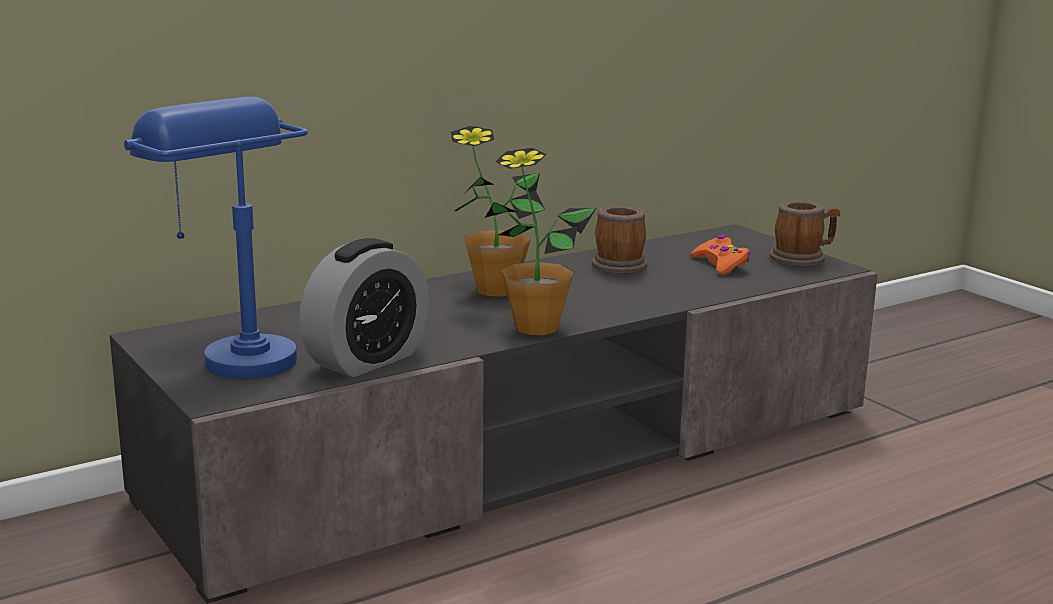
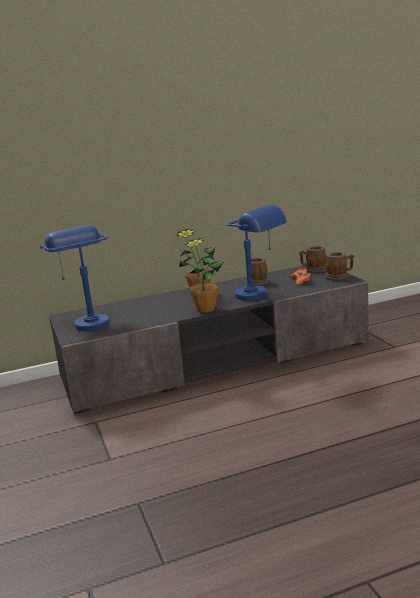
camera: 15 degrees right, 0 degrees up
(367, 360) = (134, 323): alarm clock -> none
(651, 299) = (260, 296): none -> blue table lamp
(731, 242) = (313, 270): none -> mug

